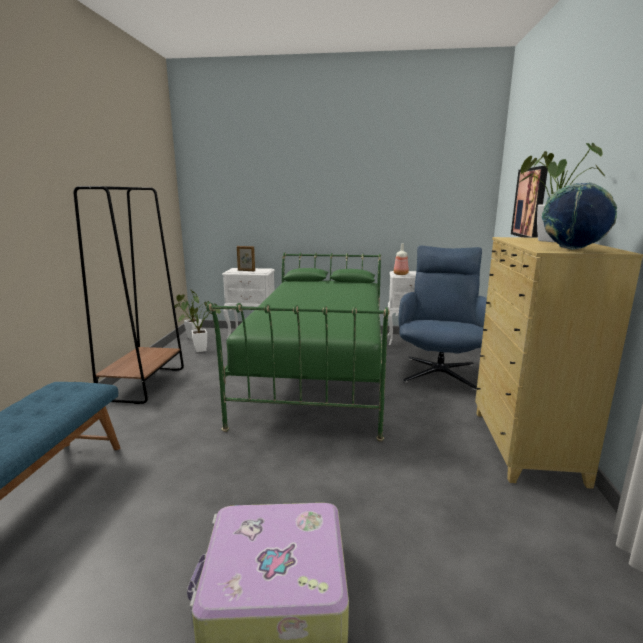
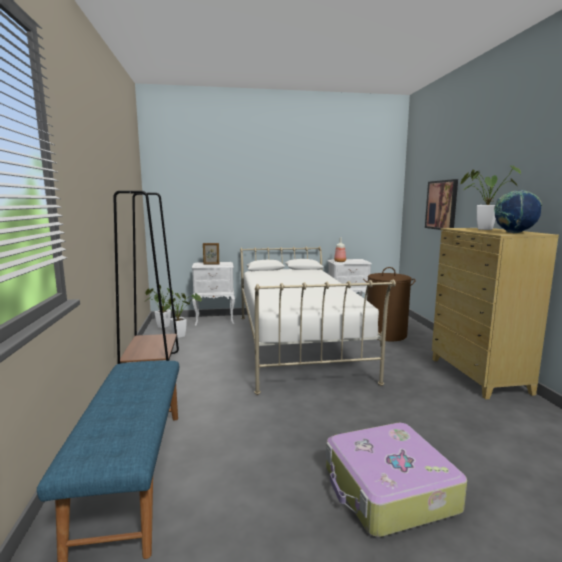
camera: 15 degrees left, 5 degrees down
(318, 373) = (296, 344): green bed -> white bed
(440, 371) = (386, 334): blue armchair -> brown laundry basket

